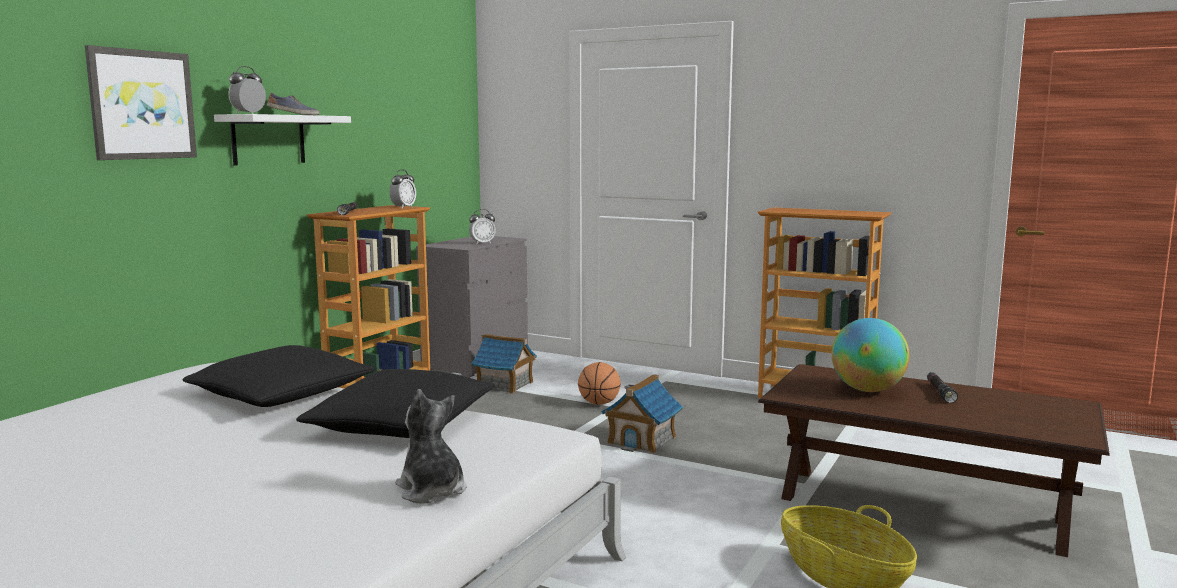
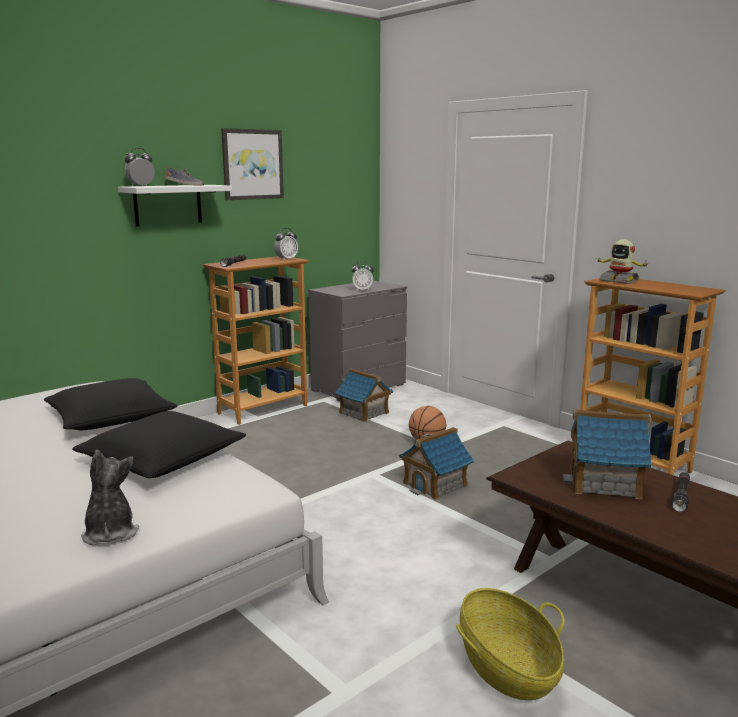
camera: 20 degrees right, 5 degrees up
(142, 105) = (54, 181): picture -> picture (252, 164)
(789, 210) = (619, 281): none -> toy robot
(867, 390) = (605, 482): globe -> toy house

